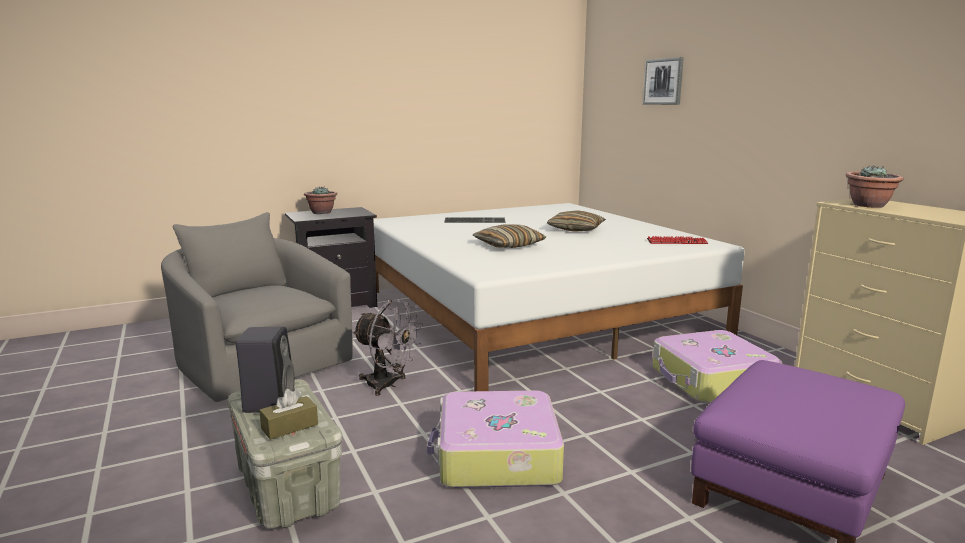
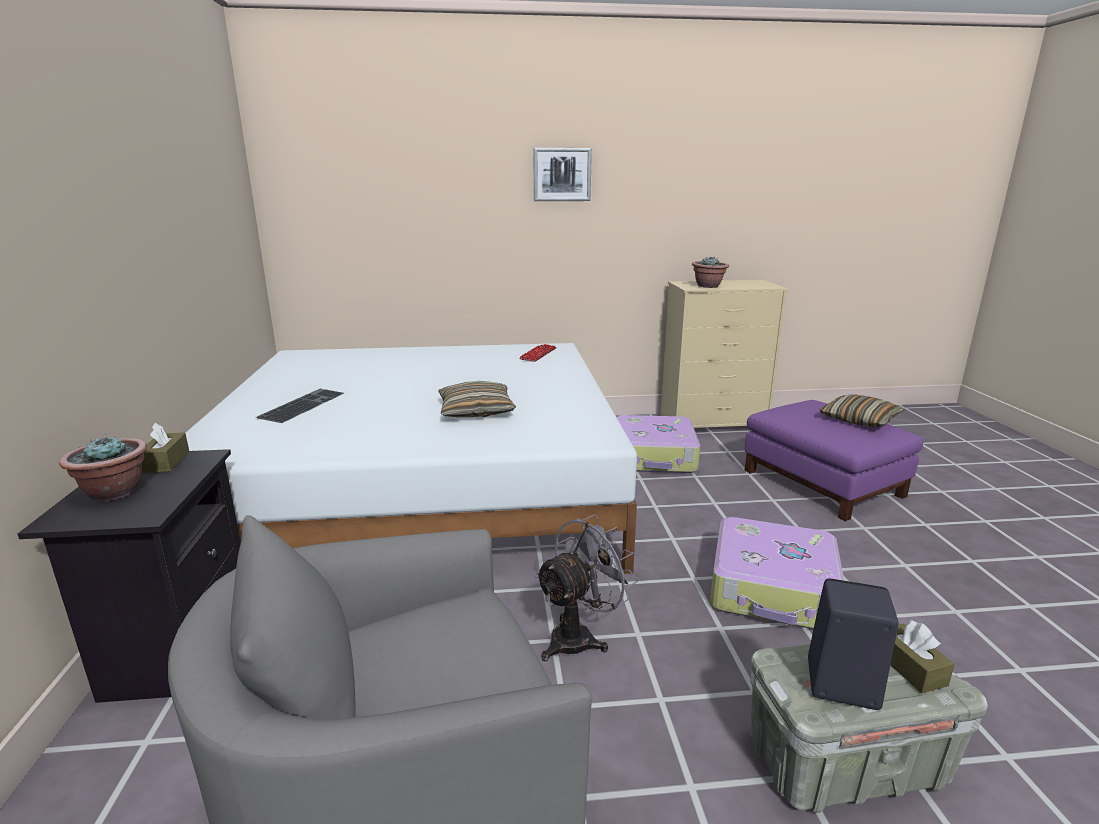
camera: 70 degrees left, 5 degrees up
(355, 211) = (166, 462): none -> brown tissue box
(576, 229) = (435, 373): pillow -> pillow (859, 420)
(663, 81) = (419, 185): picture -> picture (562, 174)

